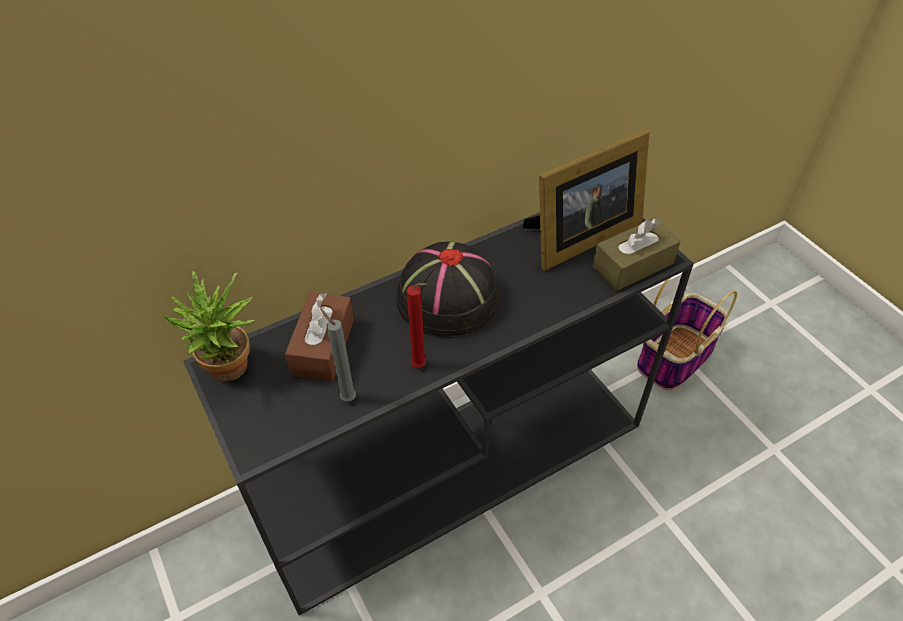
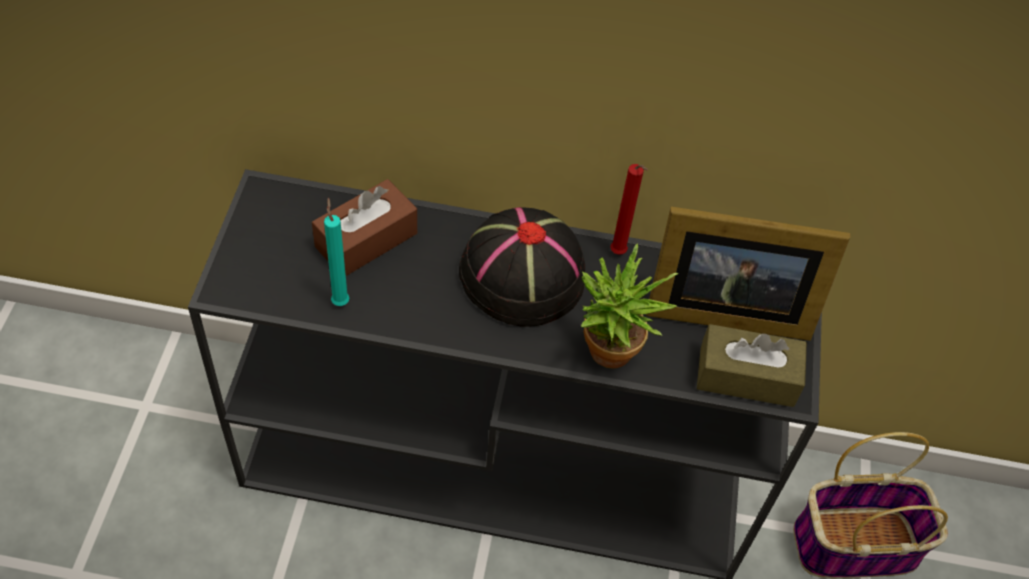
camera: 35 degrees right, 5 degrees up
(230, 372) = (271, 207): potted plant -> potted plant (608, 358)
(346, 397) = (340, 300): grey candle -> turquoise candle
(421, 366) = (430, 321): red candle -> red candle (619, 254)

